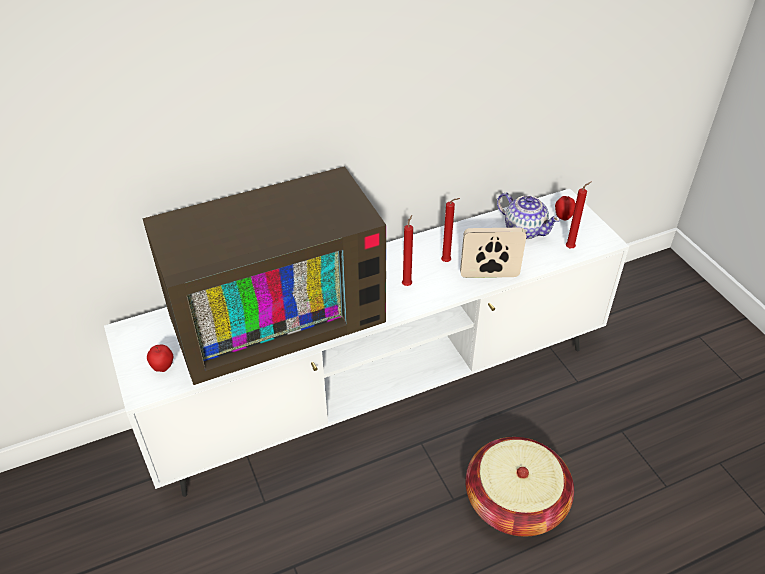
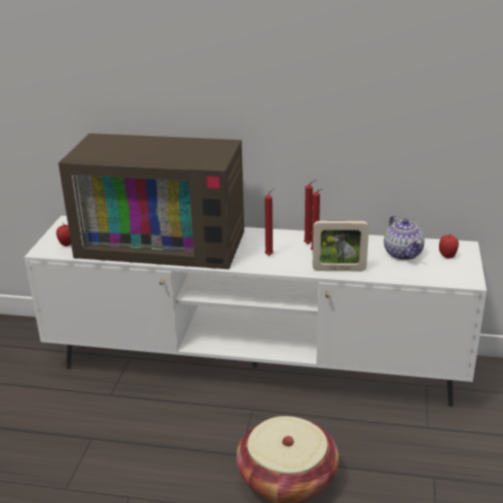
camera: 35 degrees right, 15 degrees down
(489, 275) = (339, 269): picture frame -> picture frame turned 150 degrees clockwise
(571, 247) = (430, 275): red candle -> red candle (309, 244)

